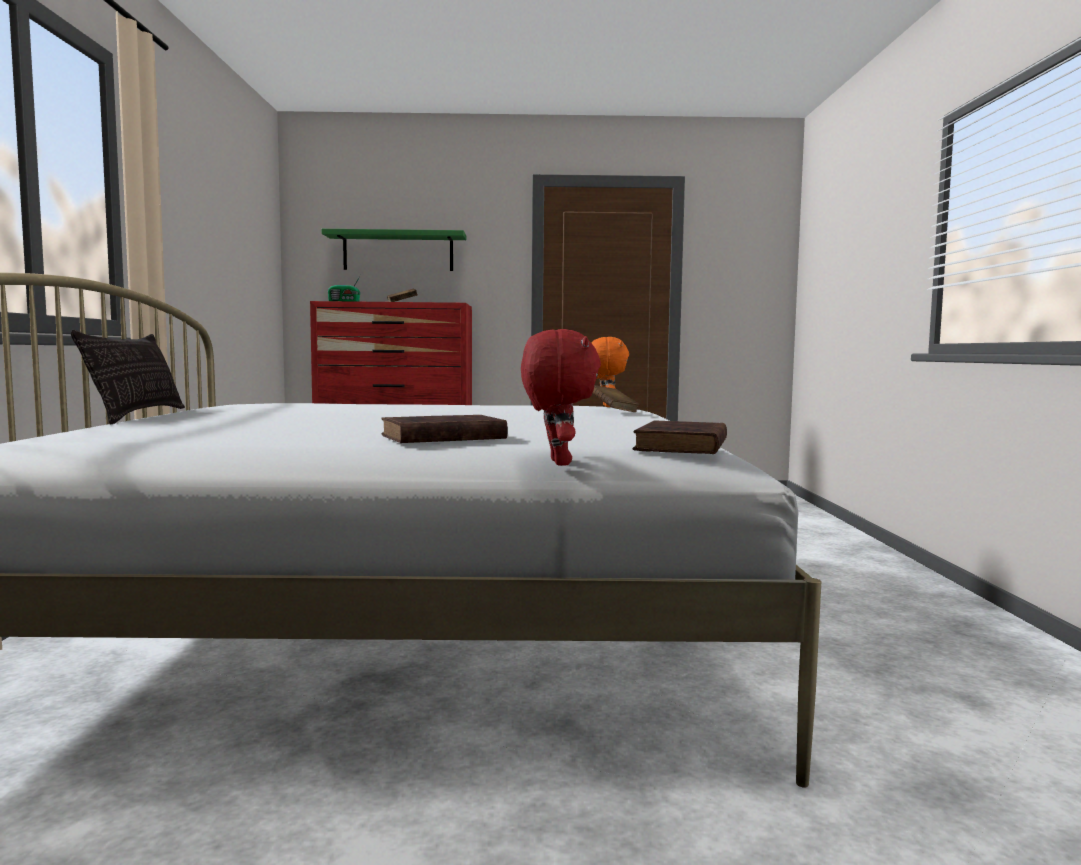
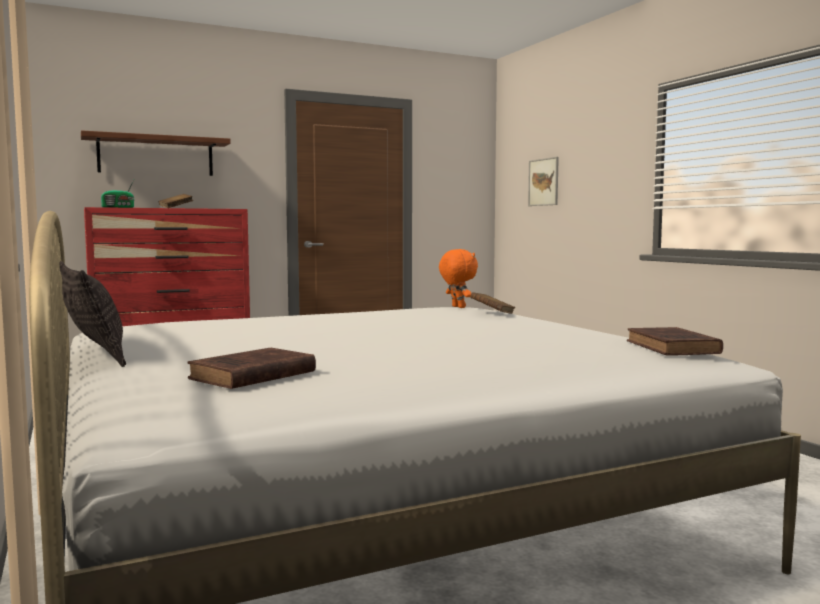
camera: 25 degrees left, 0 degrees up
(398, 252) = (156, 156): green shelf -> brown shelf
(440, 437) = (504, 356): brown book -> brown book (250, 376)
(557, 463) = (641, 371): red plush toy -> none
(835, 266) = (543, 182): none -> picture

